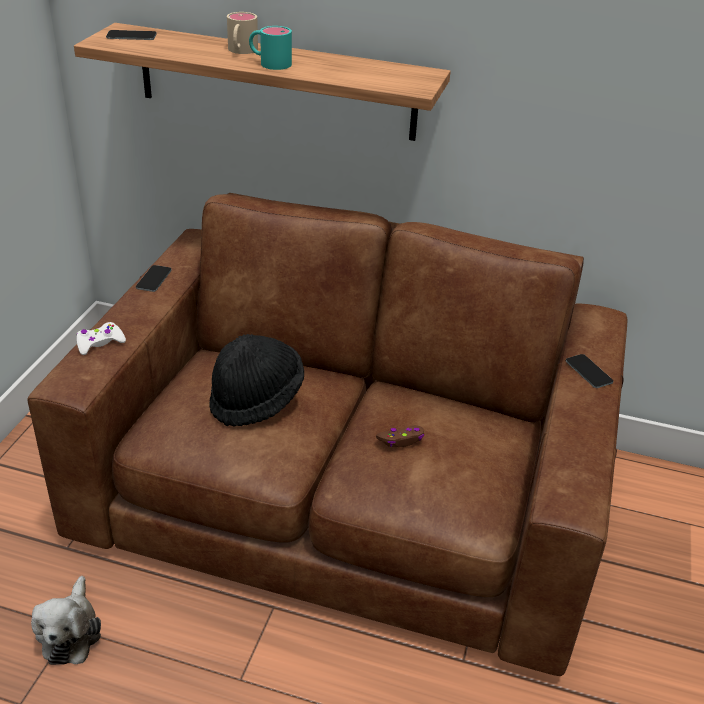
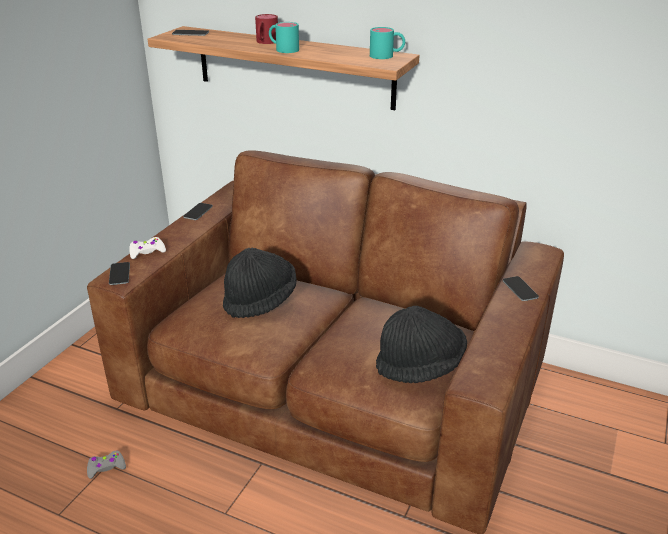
camera: 10 degrees right, 5 degrees down
(70, 379) = (119, 274): none -> phone
(70, 632) = (106, 467): plush toy -> grey game controller
(241, 51) = (265, 42): beige mug -> red mug
(401, 440) = (365, 335): brown game controller -> none
(410, 73) = (387, 56): none -> turquoise mug
(478, 478) = (420, 366): none -> black hat

